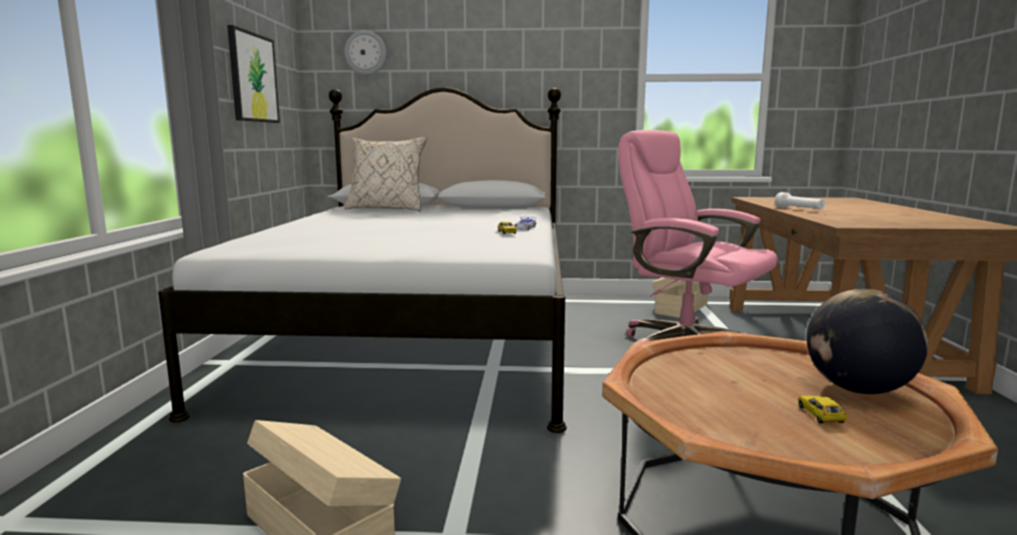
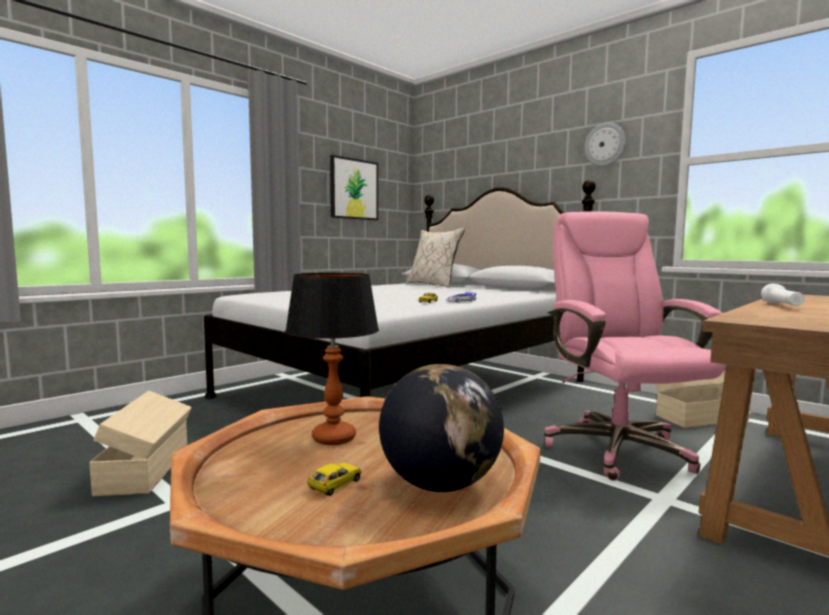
camera: 40 degrees right, 5 degrees down
(365, 53) = (451, 165): wall clock -> wall clock (605, 145)
(709, 386) = (333, 438): none -> table lamp

